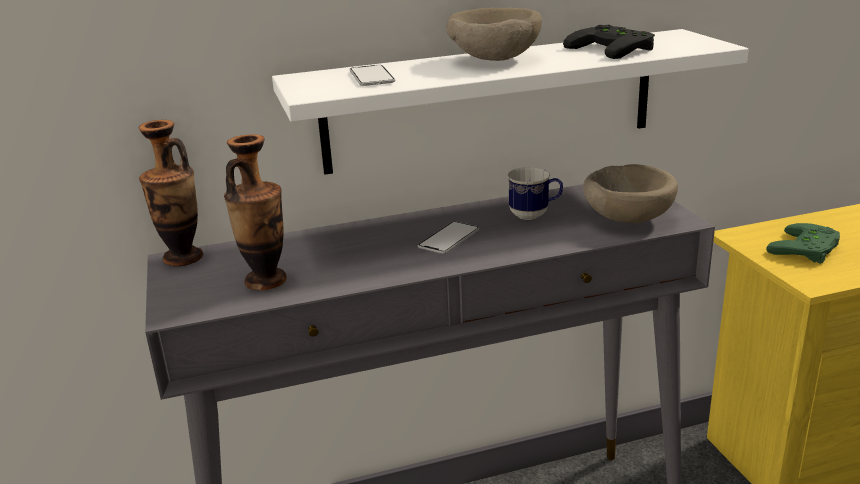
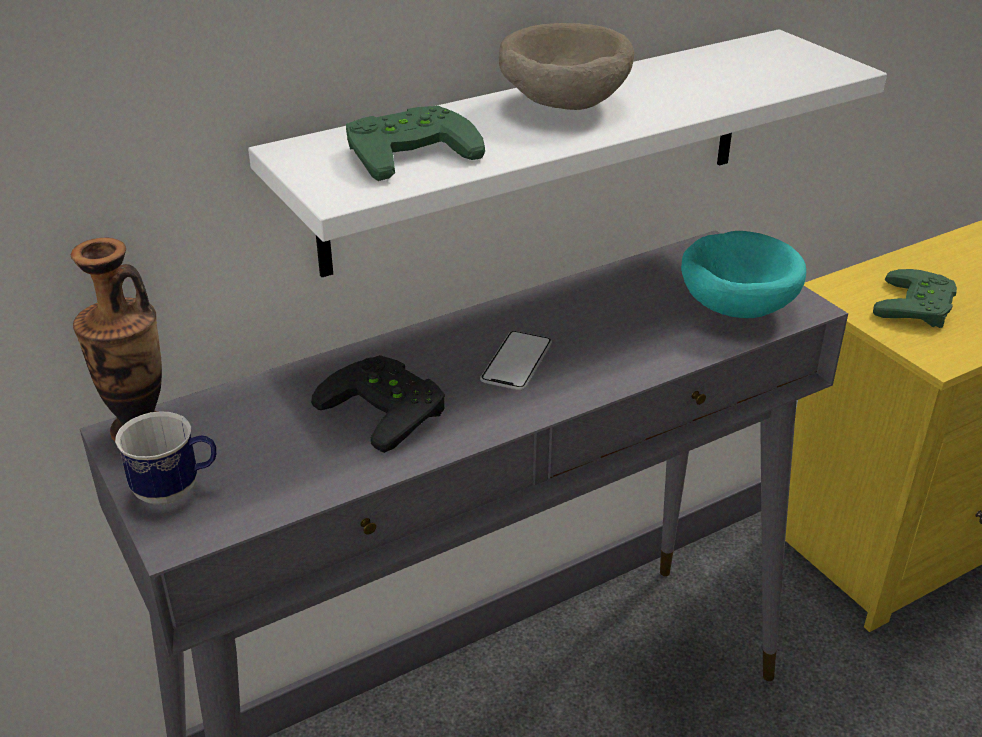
camera: 15 degrees left, 10 degrees up
(266, 281) = (289, 462): vase -> none
(371, 77) = (408, 149): phone -> green game controller
(534, 215) = (614, 309): mug -> mug (176, 490)
(615, 49) = (716, 77): black game controller -> black game controller (389, 407)
(627, 217) = (735, 305): beige bowl -> turquoise bowl

